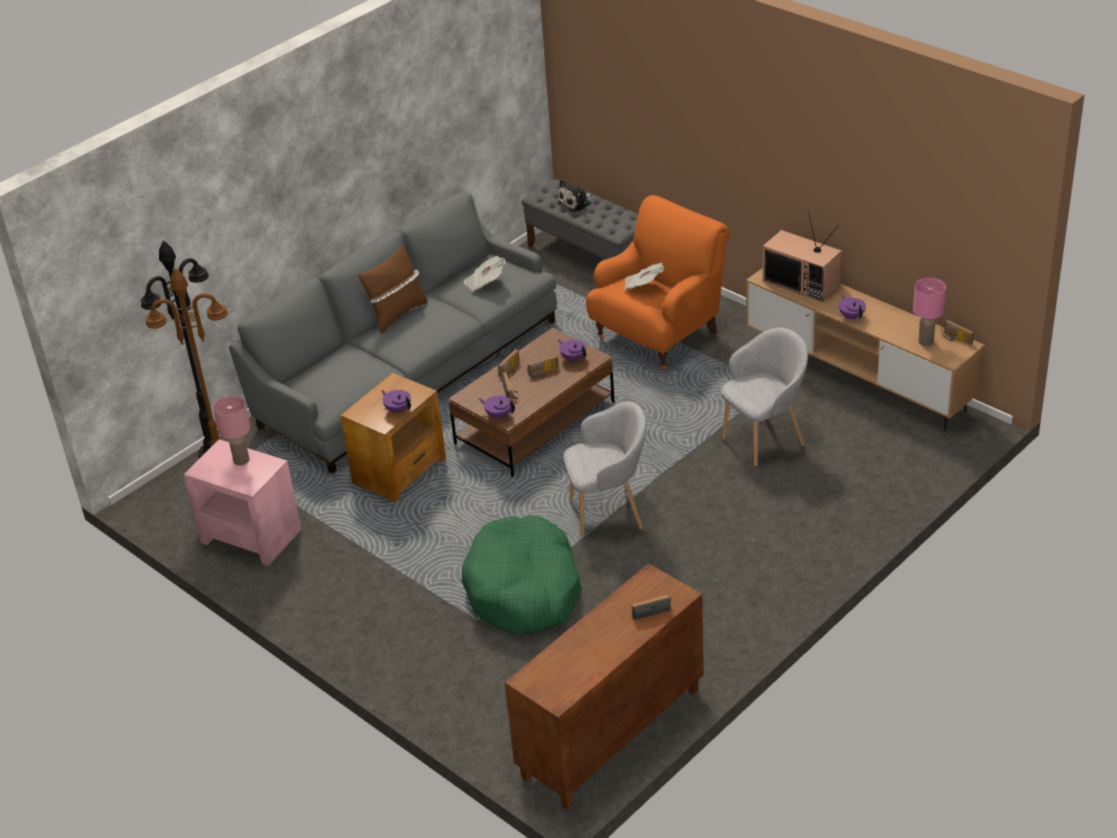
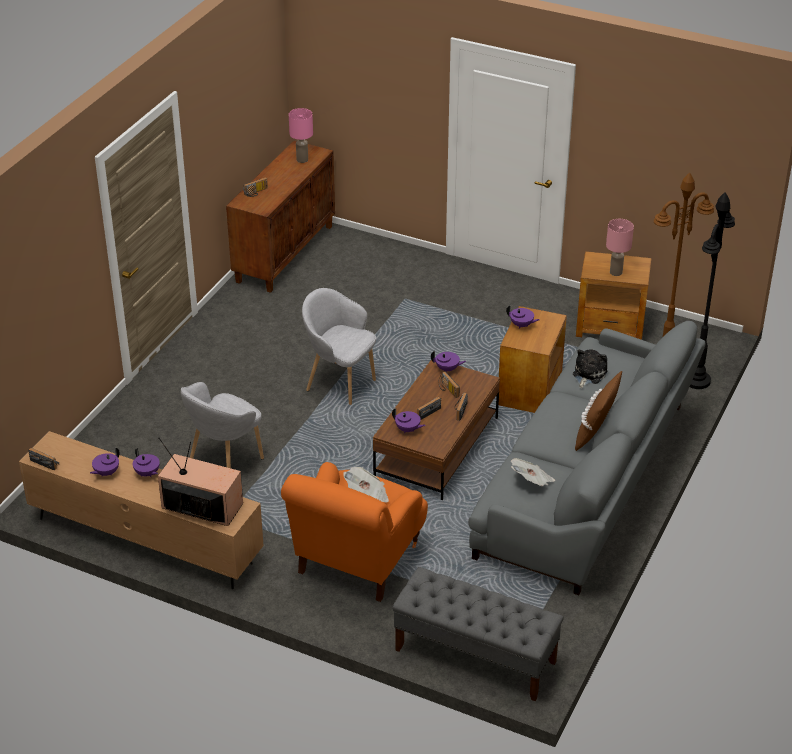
camera: 160 degrees right, 0 degrees up
(251, 535) = (610, 326): pink side table -> brown side table
(524, 589) = (381, 322): green dog bed -> none
(576, 203) = (493, 614): plush toy -> plush toy (588, 374)
(609, 512) = (339, 383): grey armchair -> grey armchair turned 60 degrees clockwise
(893, 322) = (106, 472): none -> purple teapot
(926, 342) = (74, 456): pink table lamp -> pink table lamp (302, 160)

